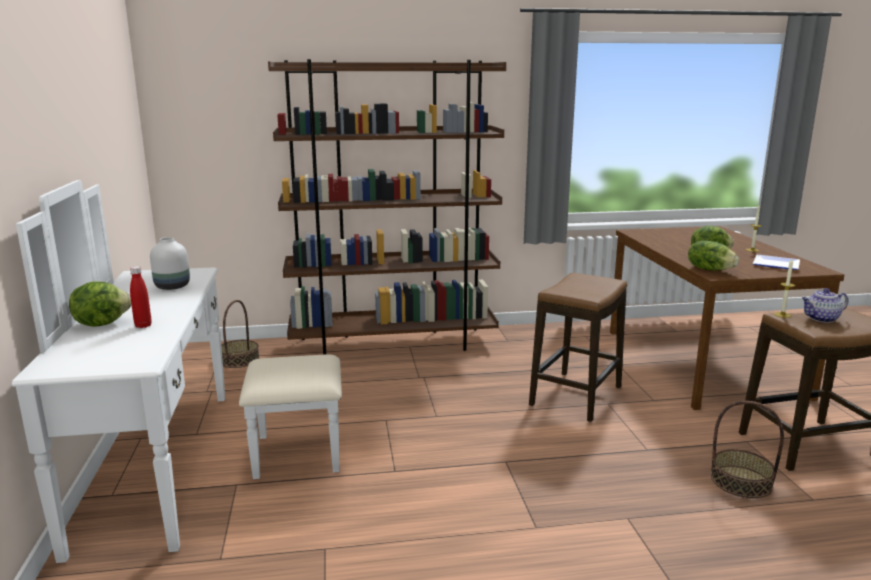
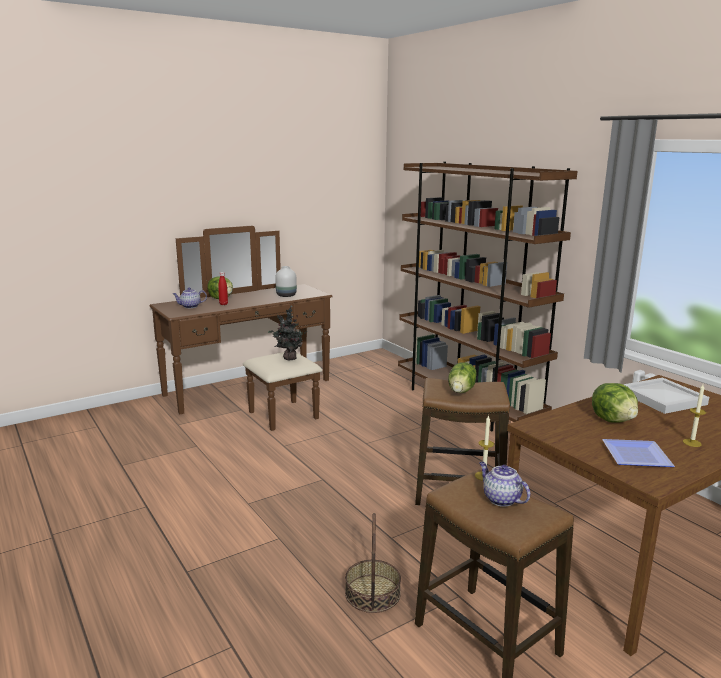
camera: 65 degrees right, 0 degrees up
(109, 349) = (190, 306): none -> teapot
(191, 460) = (256, 393): white dresser -> brown dresser
(238, 360) = (381, 369): basket -> none
(297, 363) = (289, 358): none -> potted plant
(668, 238) = (664, 398): none -> white tray
(710, 269) = (553, 422): lettuce -> lettuce (461, 391)

